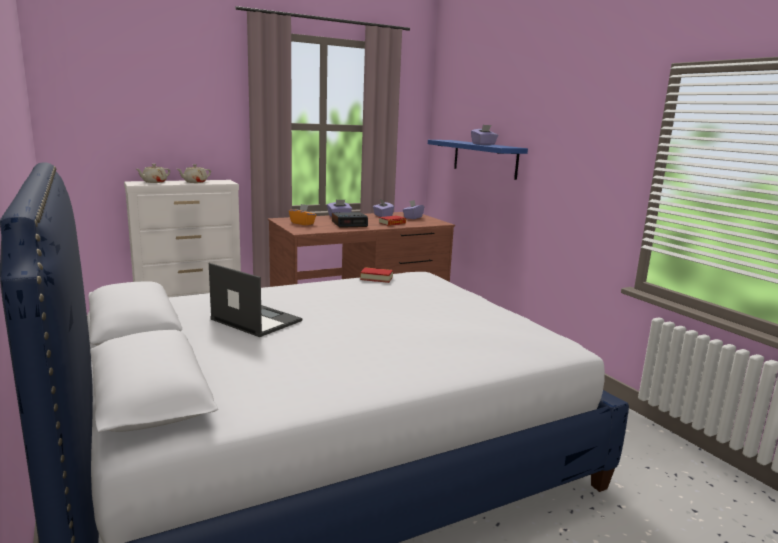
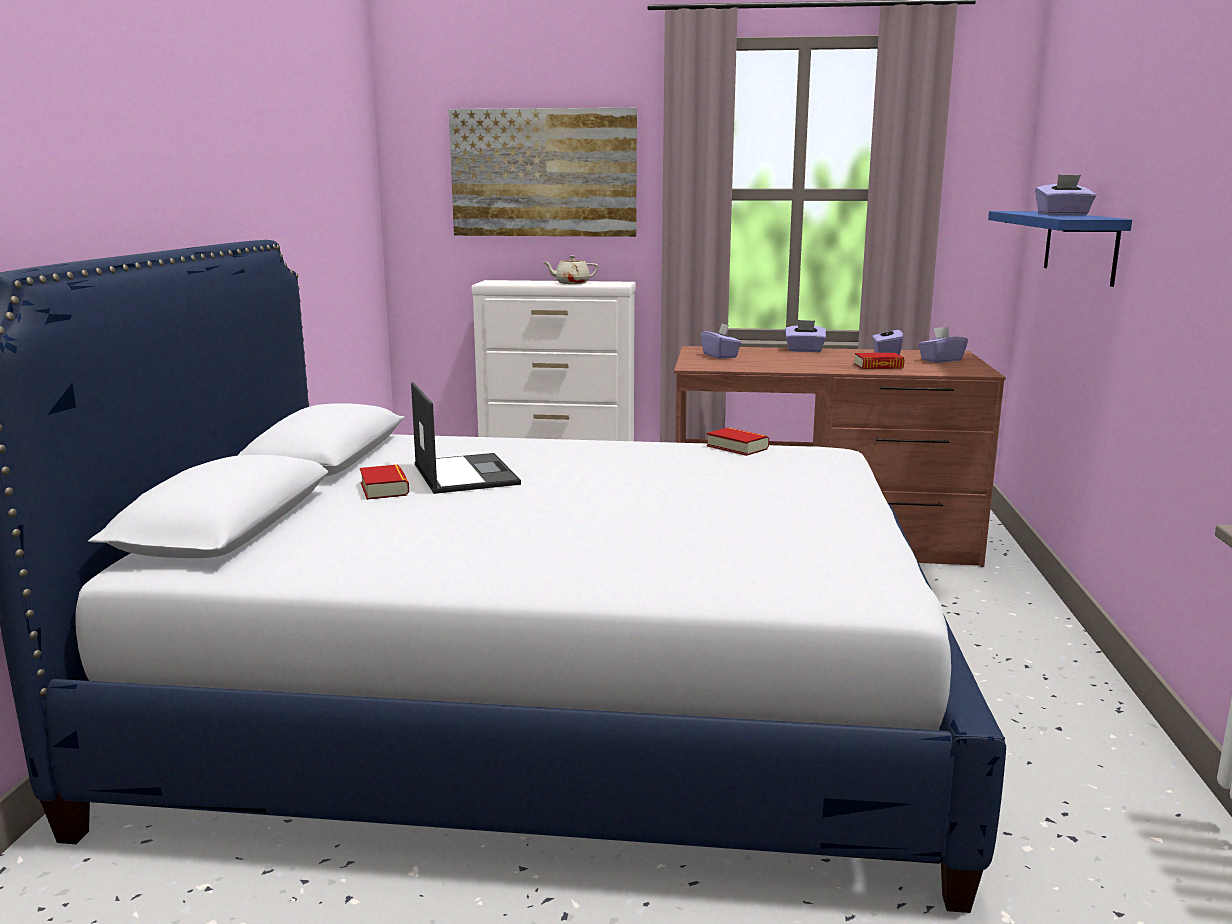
camera: 35 degrees right, 0 degrees up
(154, 182) = (517, 282): beige teapot -> none
(164, 108) = (543, 173): none -> picture
(220, 340) = (384, 489): none -> book
(302, 223) = (720, 356): orange tissue box -> purple tissue box
(349, 224) = (797, 362): alarm clock -> none

